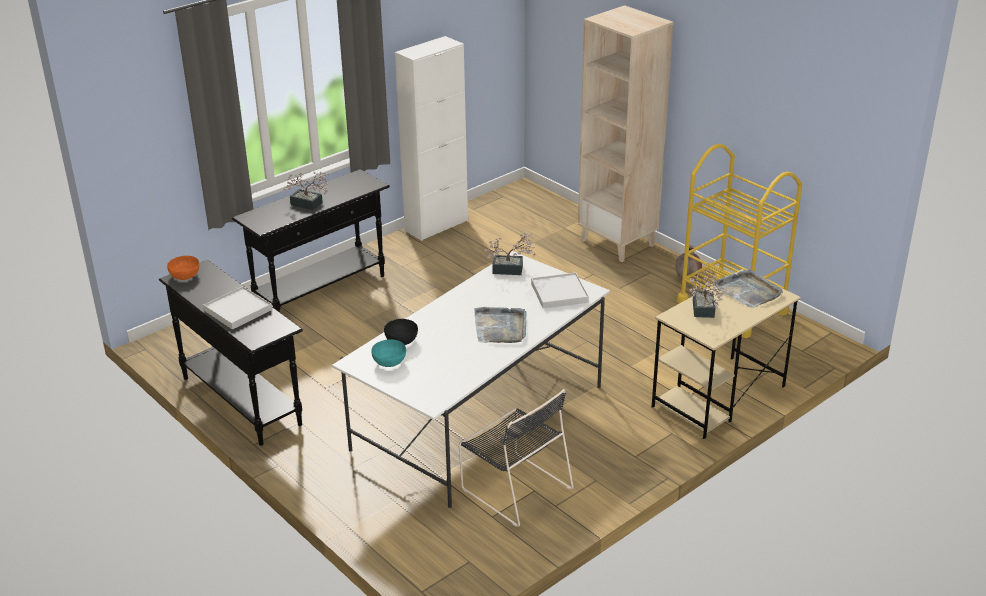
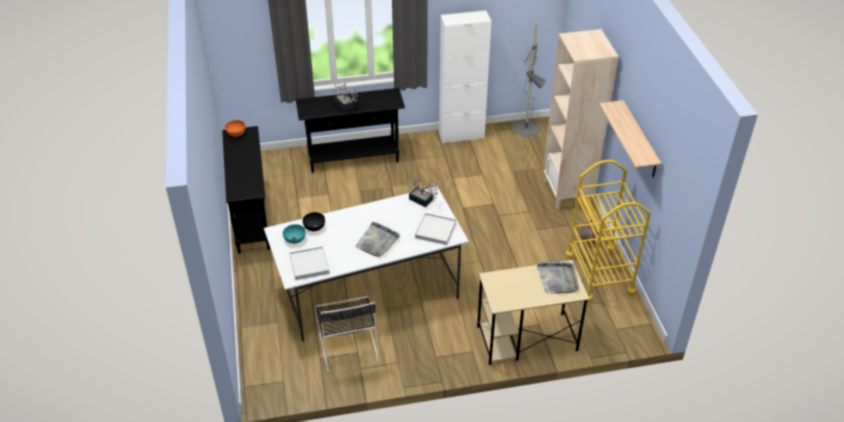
camera: 30 degrees right, 10 degrees up
(238, 310) = (242, 169): white tray -> white tray (309, 264)
(511, 200) = (526, 132): none -> grey floor lamp
(703, 311) = (512, 282): potted plant -> none
(744, 108) = (639, 140): none -> shelf

